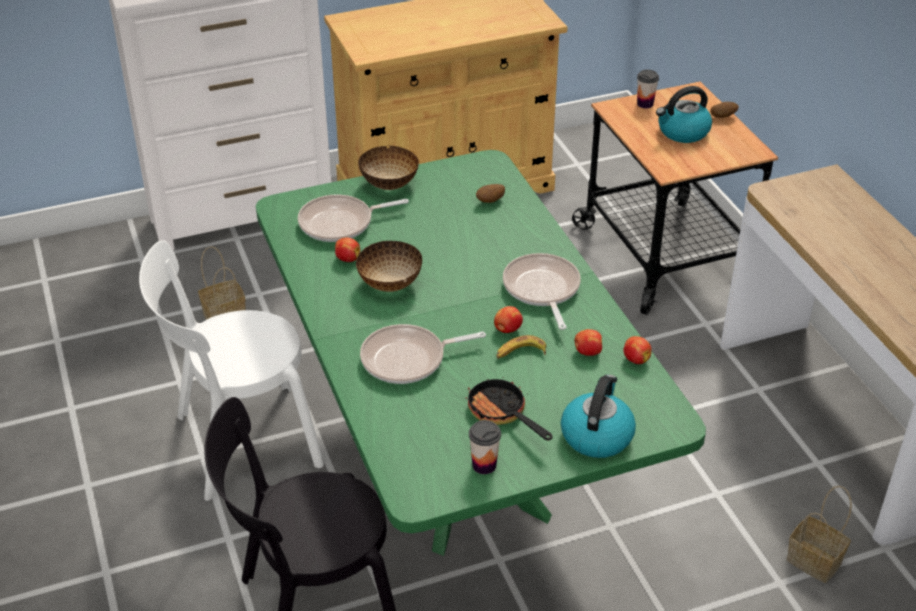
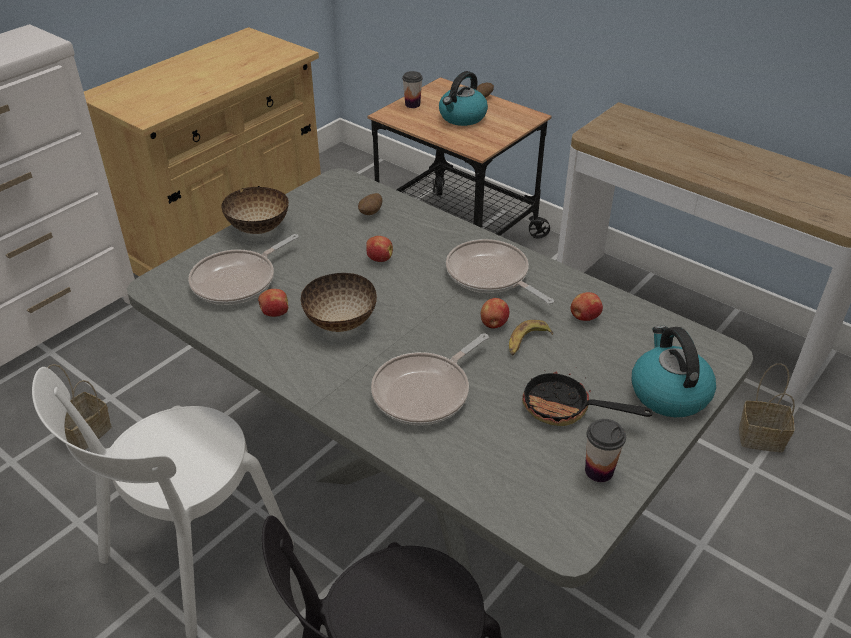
camera: 30 degrees left, 0 degrees up
(459, 470) = (426, 489): green dining table -> grey dining table
(635, 359) = (630, 308): apple -> apple (379, 259)

